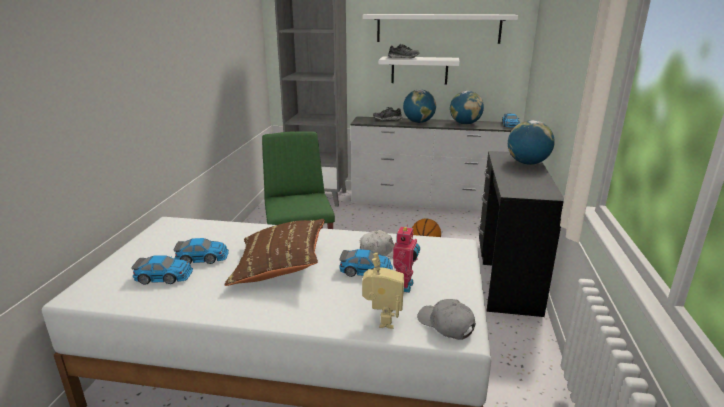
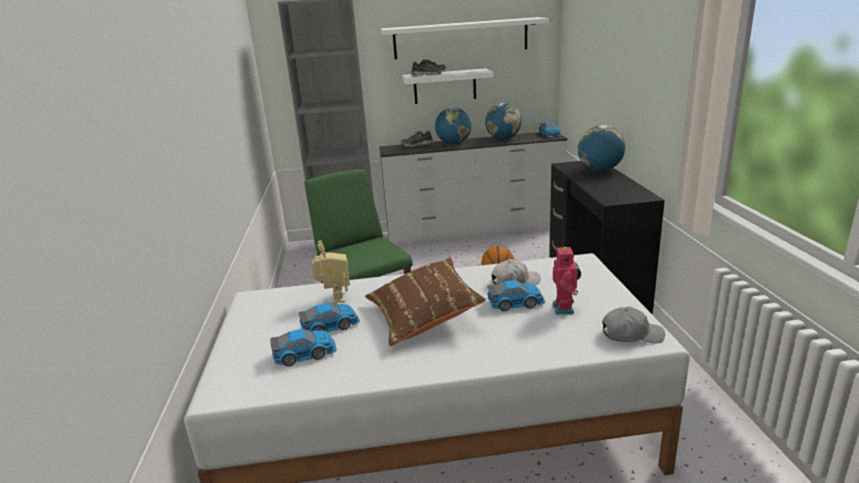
camera: 15 degrees left, 0 degrees up
(382, 320) = (571, 344): toy robot -> toy robot (334, 299)
(446, 325) = (631, 334): grey cap -> grey cap turned 150 degrees clockwise

